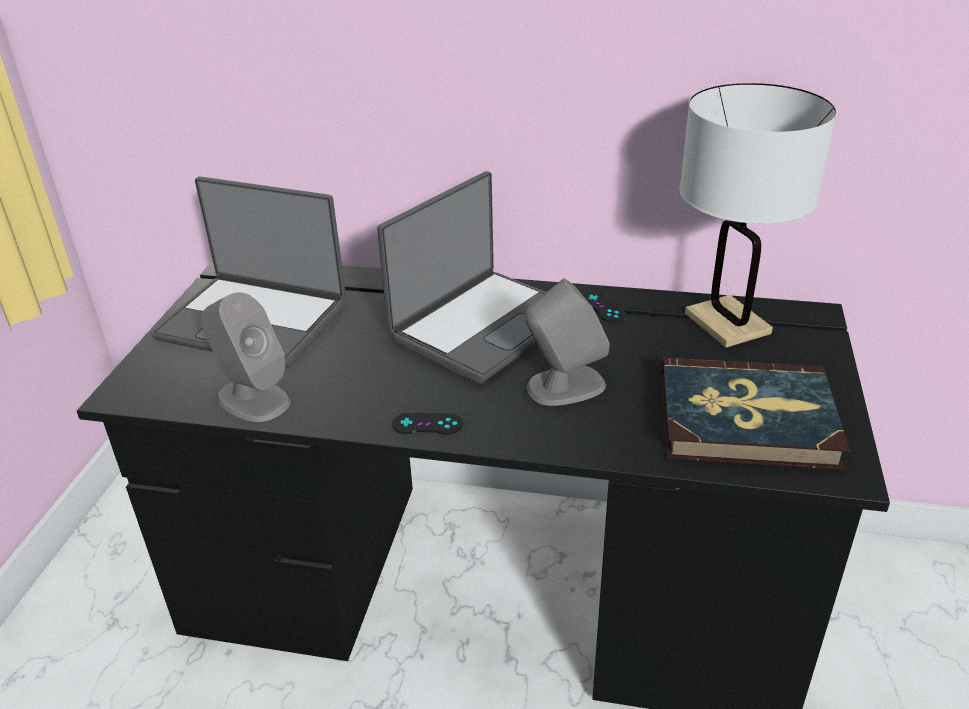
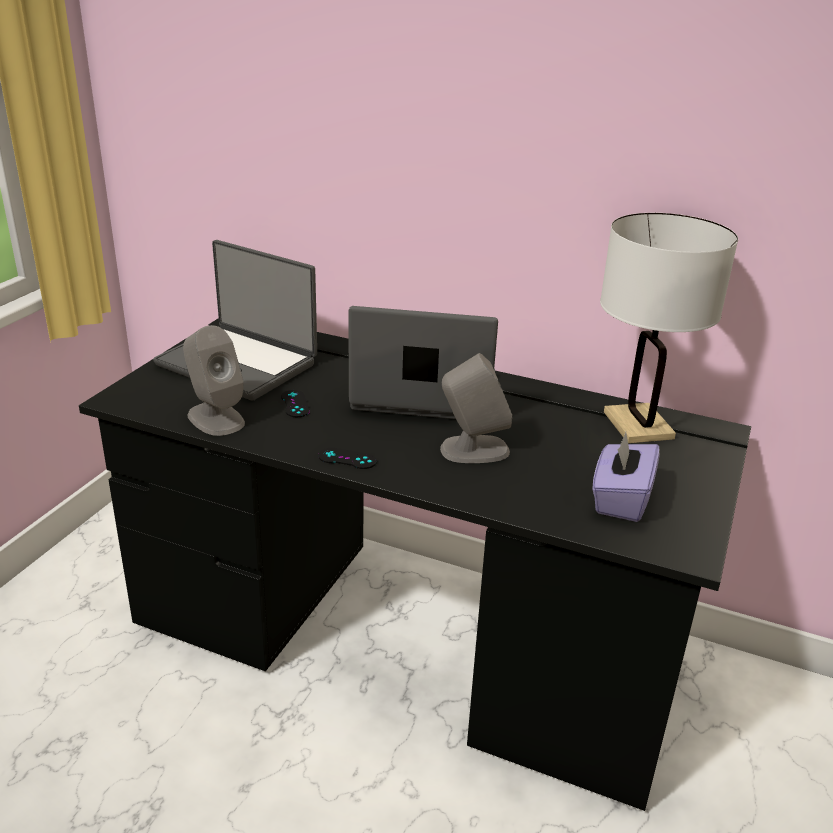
camera: 10 degrees right, 5 degrees down
(483, 326) = (424, 395): laptop -> laptop turned 135 degrees counterclockwise
(602, 307) = (533, 396): black game controller -> black game controller (295, 404)
(746, 419) = (620, 499): book -> purple tissue box

